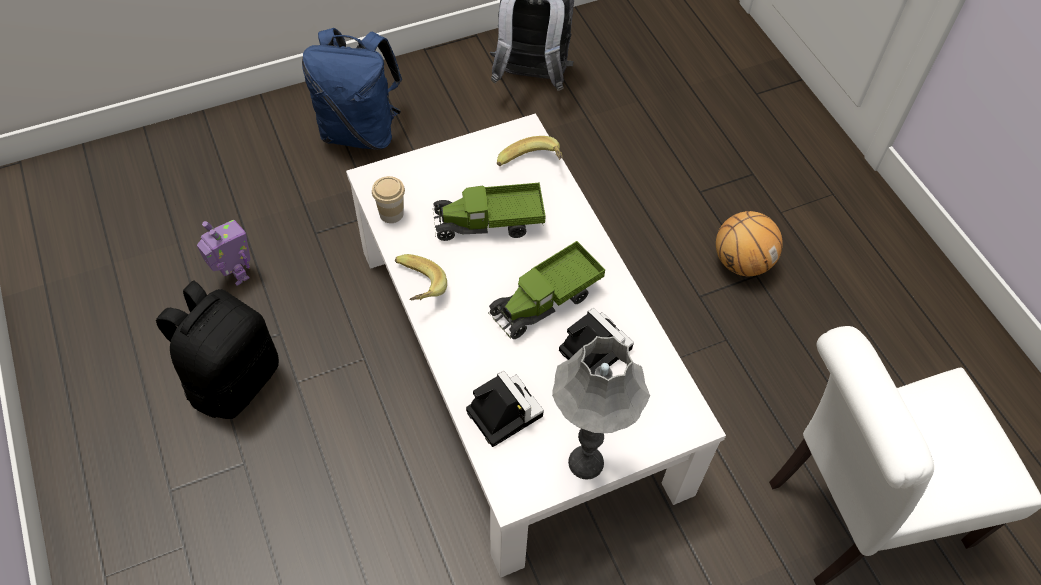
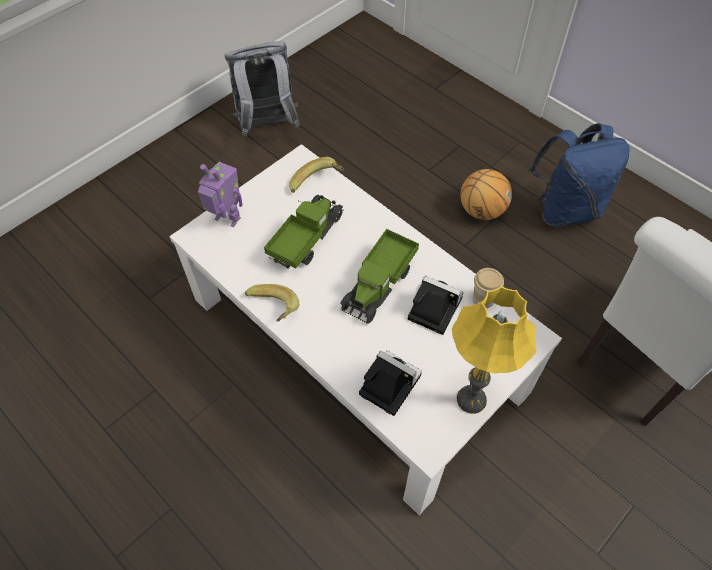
camera: 20 degrees left, 0 degrees up
(233, 379) = (131, 442): black backpack -> none
(235, 275) = (96, 355): toy robot -> toy robot (227, 219)
(360, 131) = (151, 206): blue backpack -> blue backpack (565, 209)
(391, 213) = (223, 258): cup -> cup (483, 299)
(489, 223) = (306, 239): toy truck -> toy truck turned 150 degrees clockwise
(586, 463) = (471, 400): grey table lamp -> yellow table lamp

